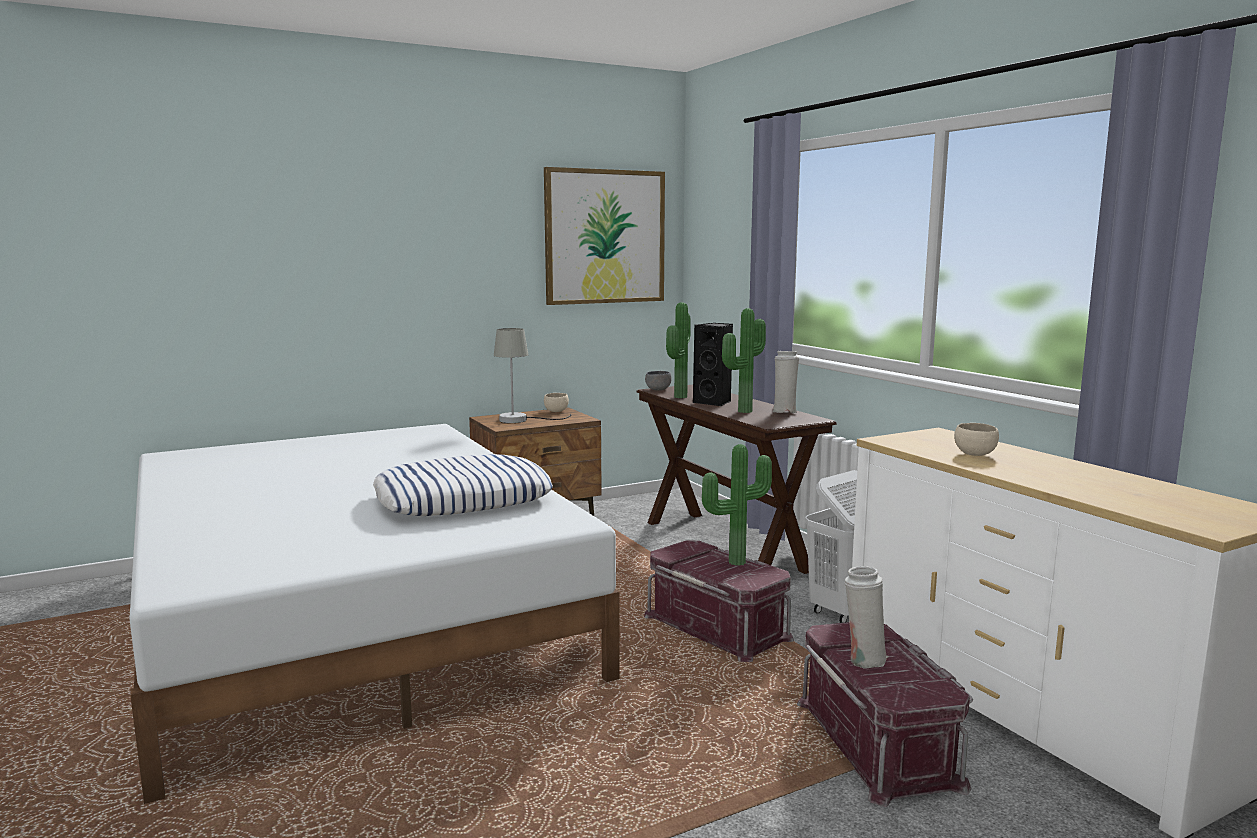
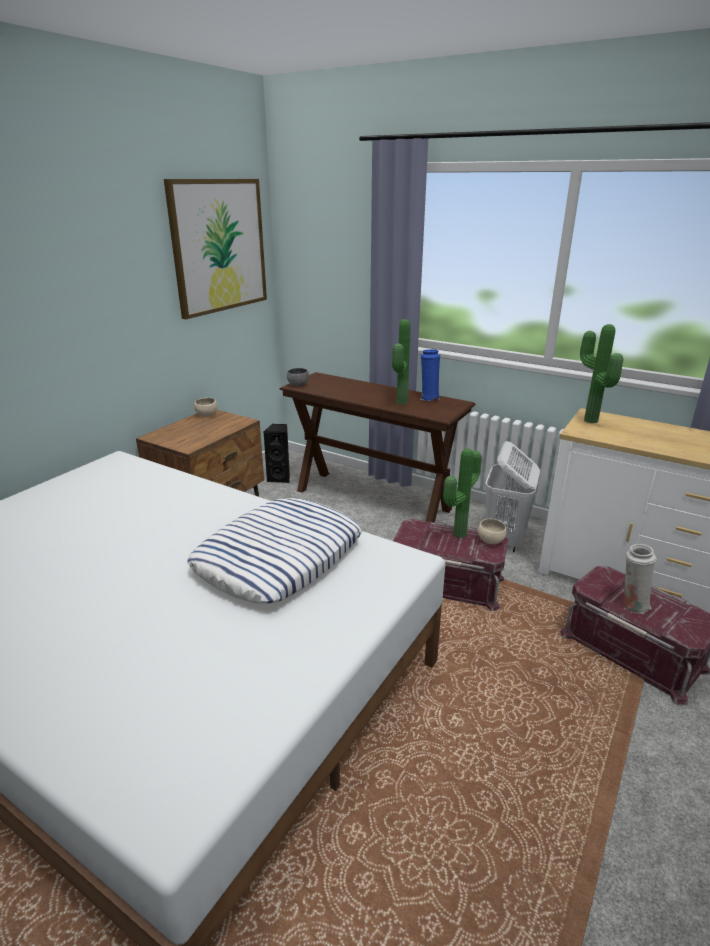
camera: 30 degrees left, 15 degrees up
(521, 420) = (191, 433): grey table lamp -> none
(678, 397) = (327, 392): potted plant -> potted plant (588, 421)
(714, 402) = (364, 395): black speaker -> black speaker (280, 478)
(784, 412) = (428, 398): white vase -> blue vase
(976, 454) = (651, 437): beige bowl -> beige bowl (492, 541)

